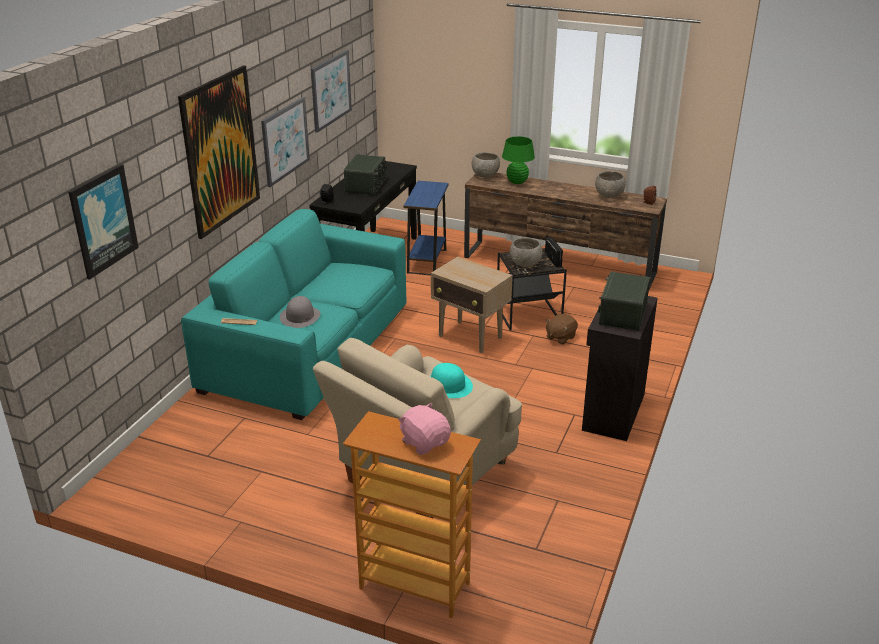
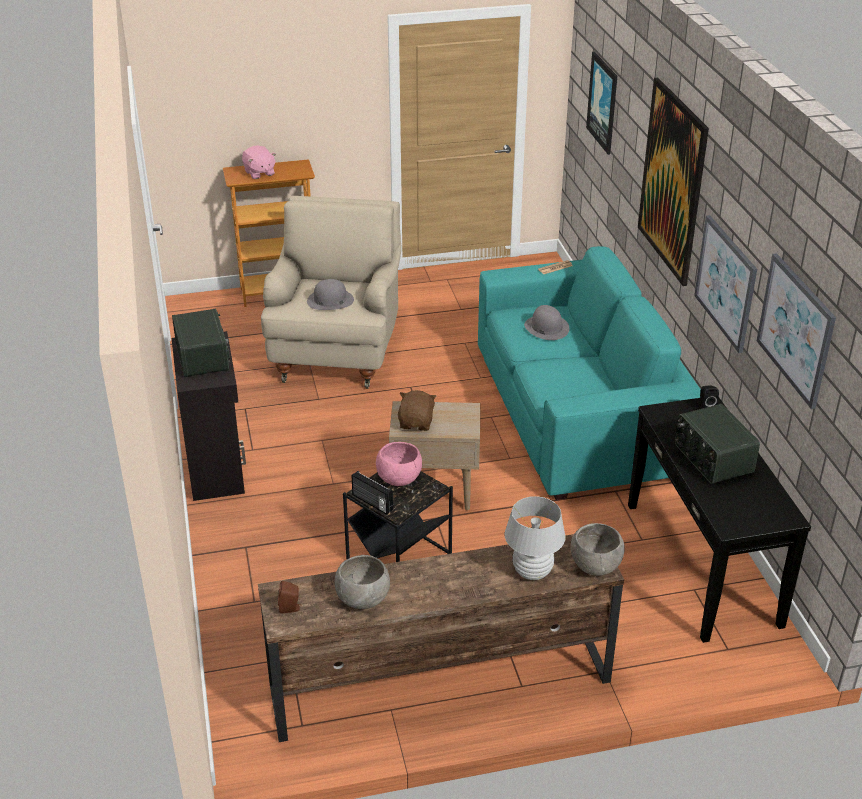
camera: 145 degrees right, 5 degrees up
(425, 442) = (259, 173): pink plush toy -> pink plush toy turned 45 degrees clockwise
(427, 261) = (625, 596): blue side table -> none
(448, 385) = (330, 300): turquoise hat -> grey hat
(517, 181) = (532, 572): green table lamp -> white table lamp
(525, 264) = (399, 479): grey bowl -> pink bowl
(560, 337) = (334, 539): brown plush toy -> brown plush toy (416, 423)

